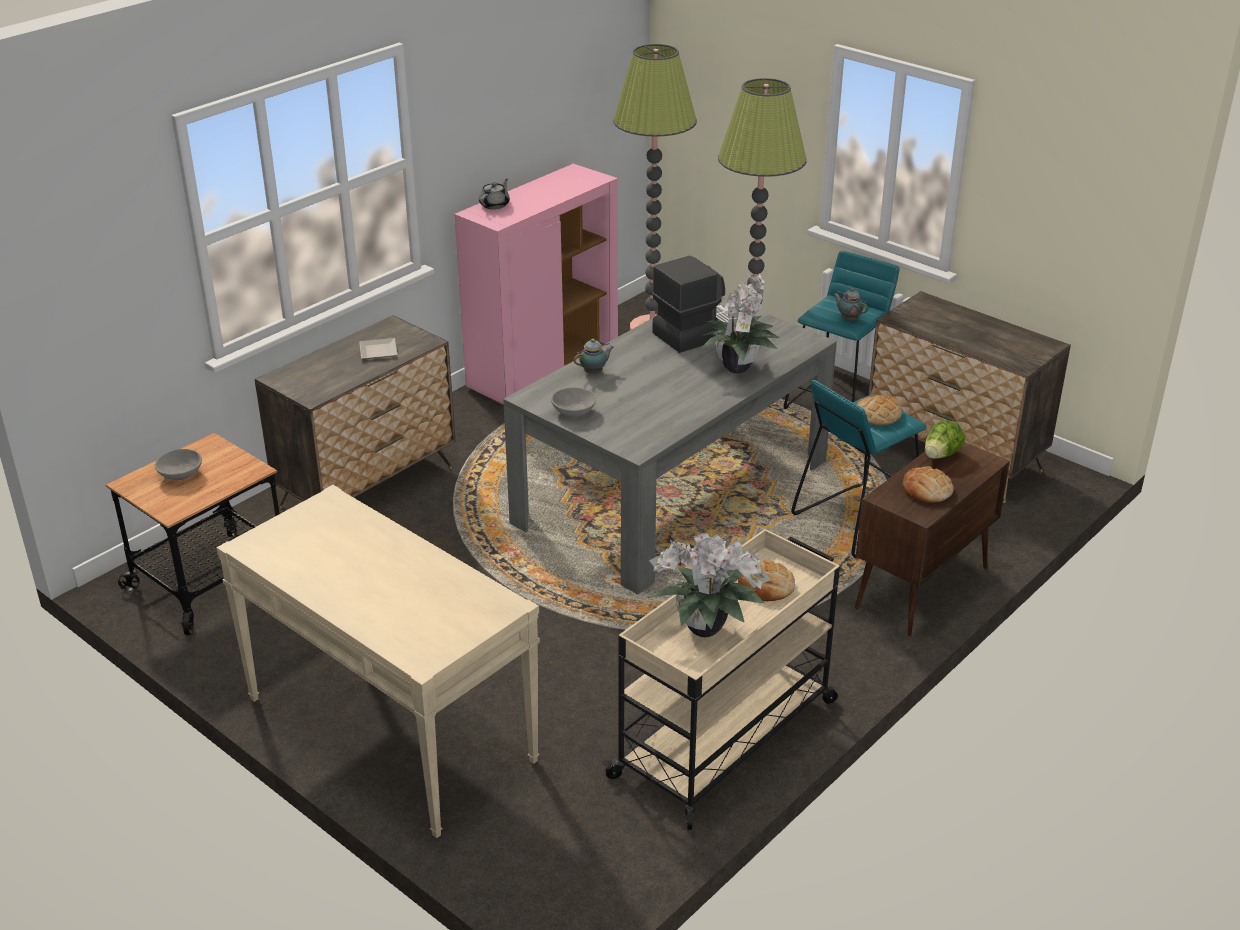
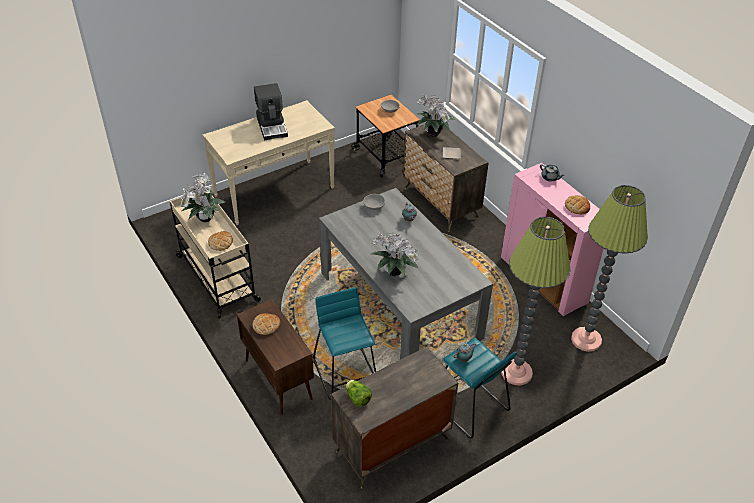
camera: 105 degrees right, 10 degrees up
(315, 376) = (433, 135): none -> potted plant
(698, 332) = (439, 267): coffee machine -> coffee machine (272, 126)
(878, 414) = (348, 334): bread -> bread (577, 207)
(941, 455) = (293, 343): lettuce -> lettuce (357, 398)

